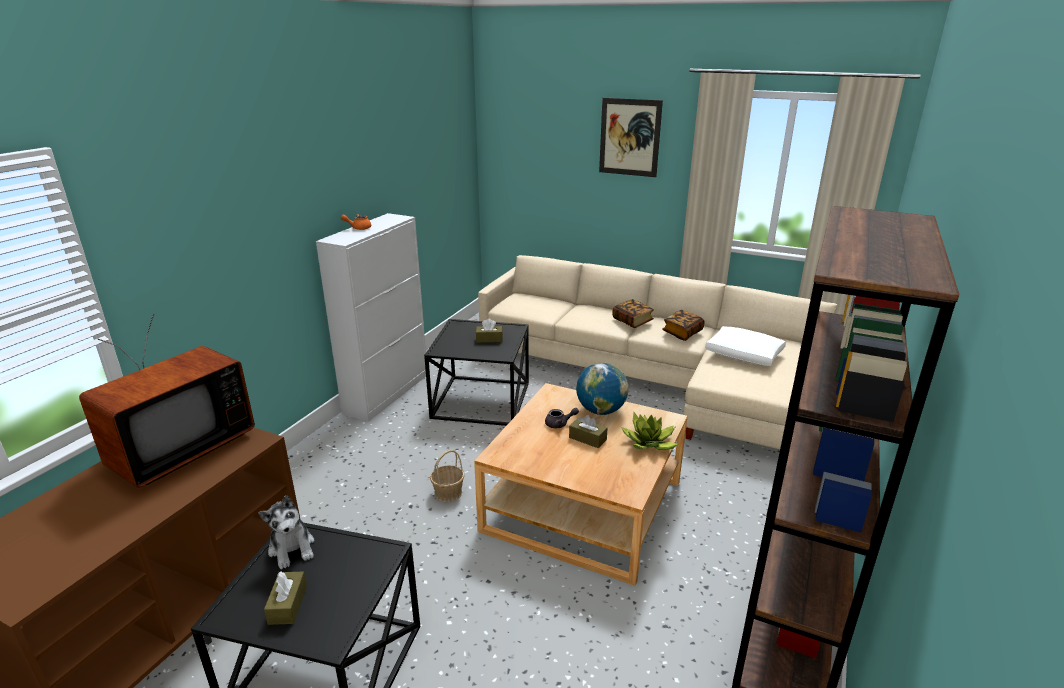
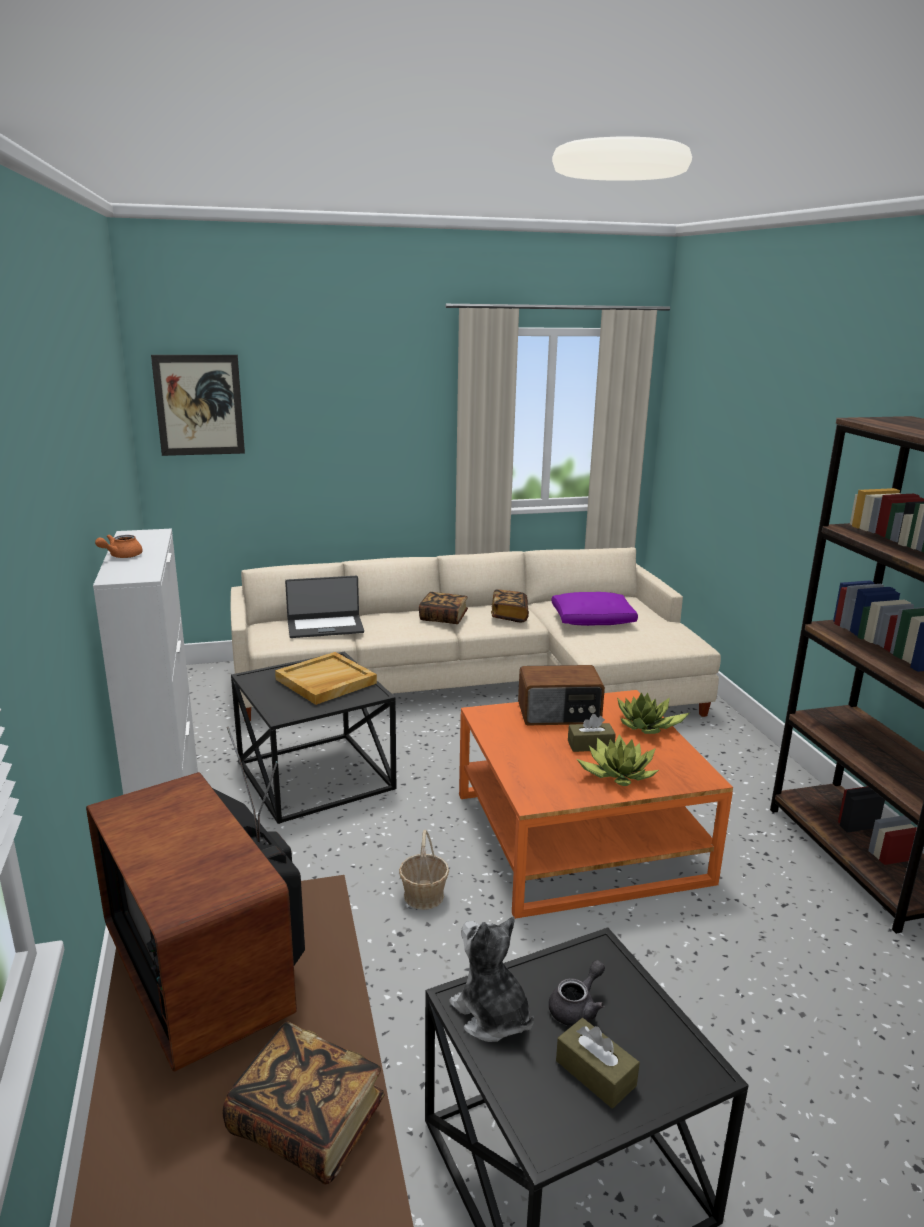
camera: 40 degrees left, 5 degrees down
(105, 527) = (307, 1123): none -> book
(177, 450) = (213, 968): television -> television turned 150 degrees clockwise
(292, 548) = (491, 1015): plush toy -> plush toy turned 150 degrees counterclockwise
(489, 339) = (325, 681): brown tissue box -> beige tray
(548, 306) = (325, 627): none -> laptop
(559, 424) = (543, 742): grey teapot -> grey teapot (577, 1007)
(573, 464) = (617, 774): none -> potted plant
(583, 506) = (578, 836): beige coffee table -> orange coffee table
(600, 411) = (559, 714): globe -> radio
(629, 137) = (370, 392): picture -> picture (199, 405)
(744, 355) = (593, 620): white pillow -> purple pillow

